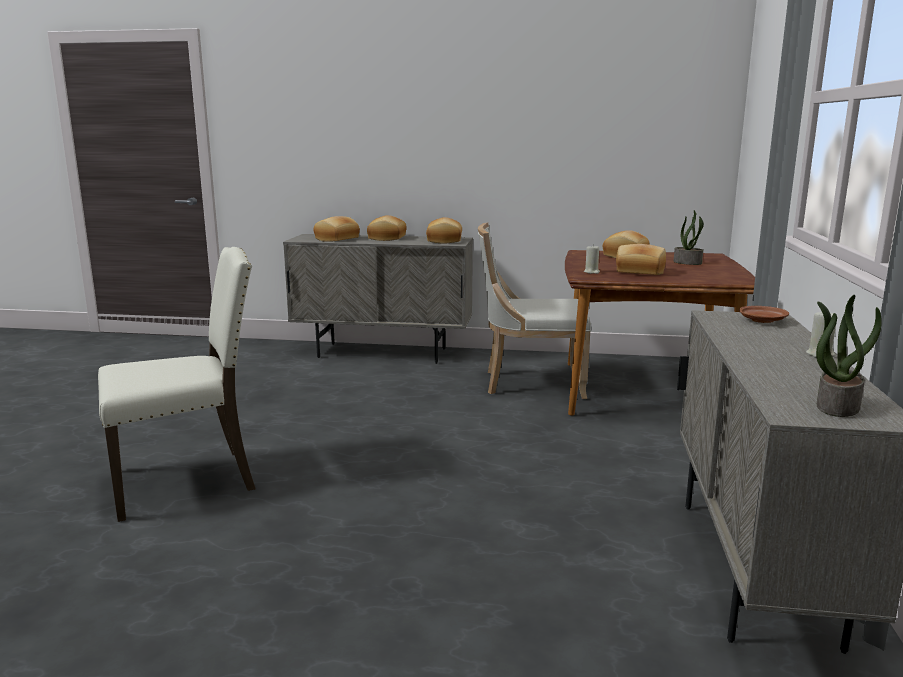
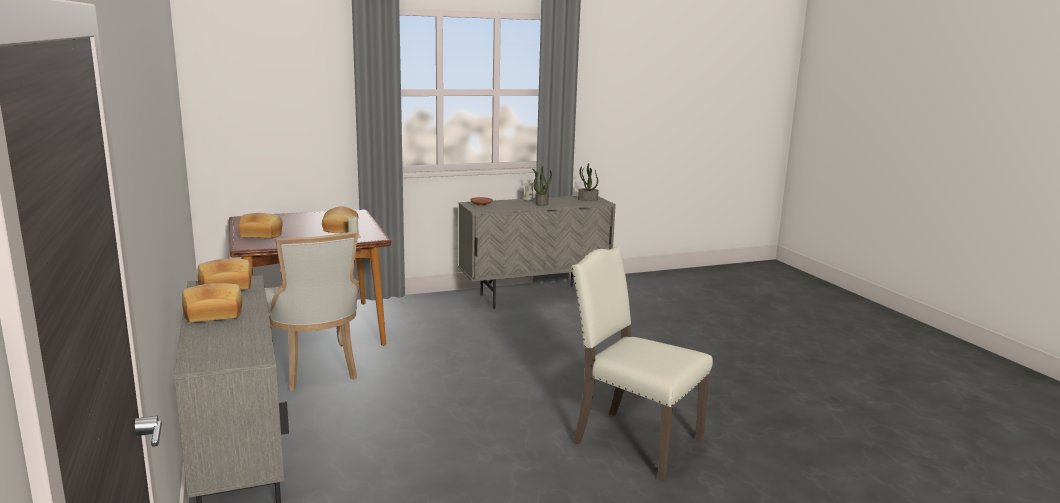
camera: 120 degrees left, 0 degrees up
(337, 239) = (237, 337): bread -> none
(688, 262) = (289, 221): potted plant -> potted plant (541, 203)

